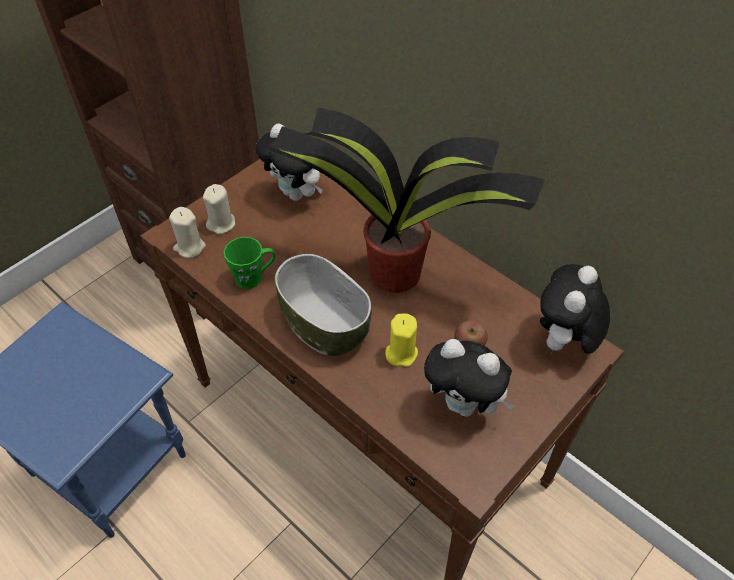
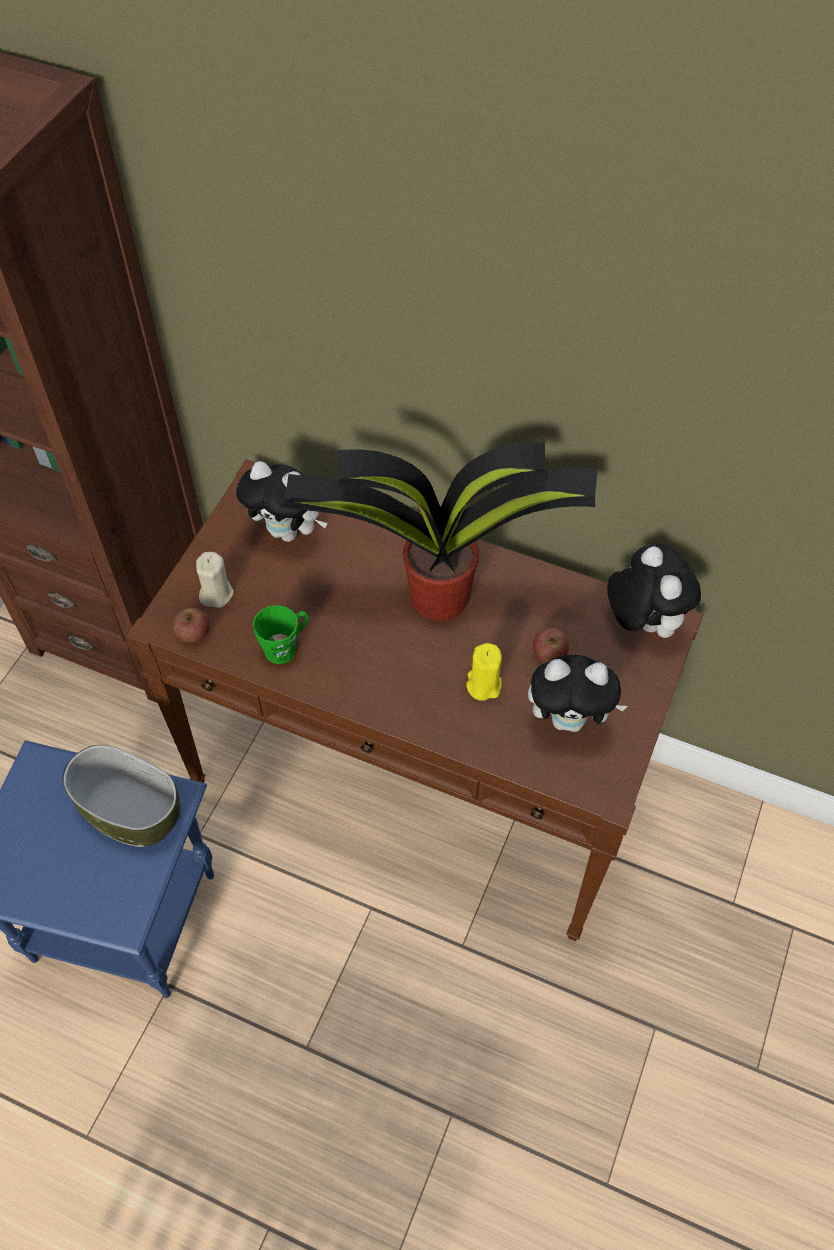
camera: 20 degrees left, 5 degrees up
(189, 247) = (193, 633): beige candle -> apple
(325, 323) = (389, 676): bowl -> bowl (131, 810)
(563, 342) = (642, 622): plush toy -> plush toy turned 150 degrees clockwise

